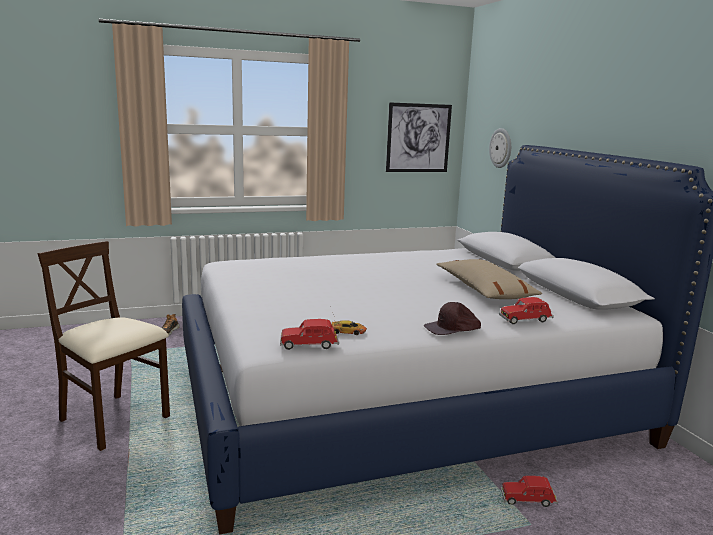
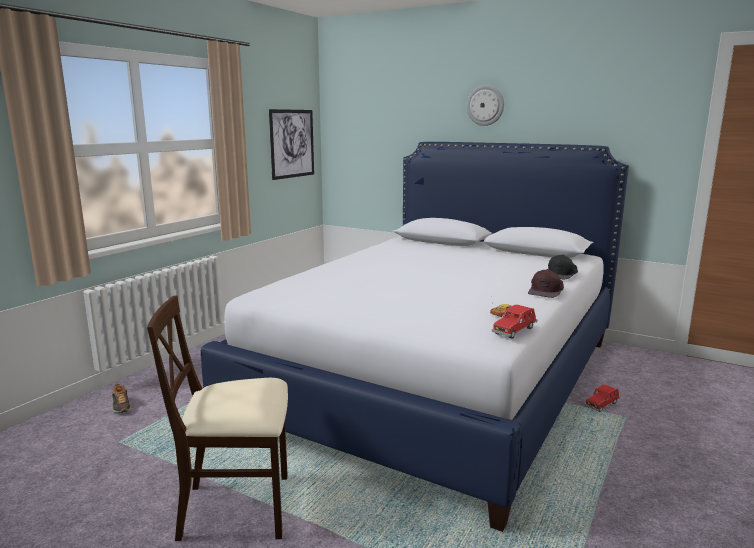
camera: 40 degrees left, 0 degrees up
(484, 290) = (491, 263): beige pillow -> none
(501, 148) = (378, 147): wall clock -> wall clock (485, 105)
(525, 320) = (561, 274): red toy car -> black cap

